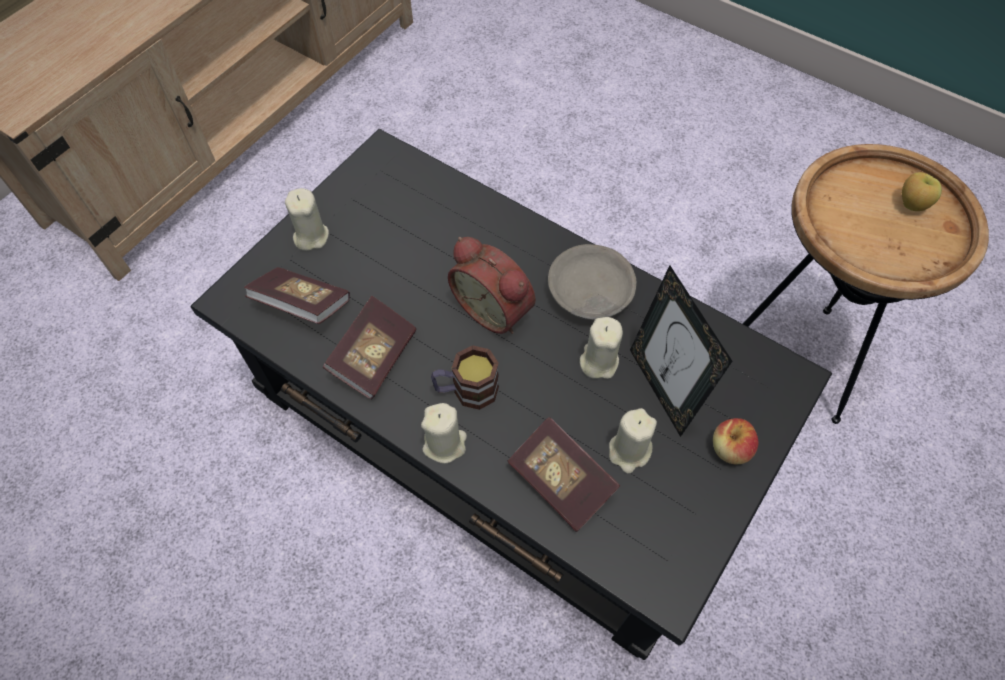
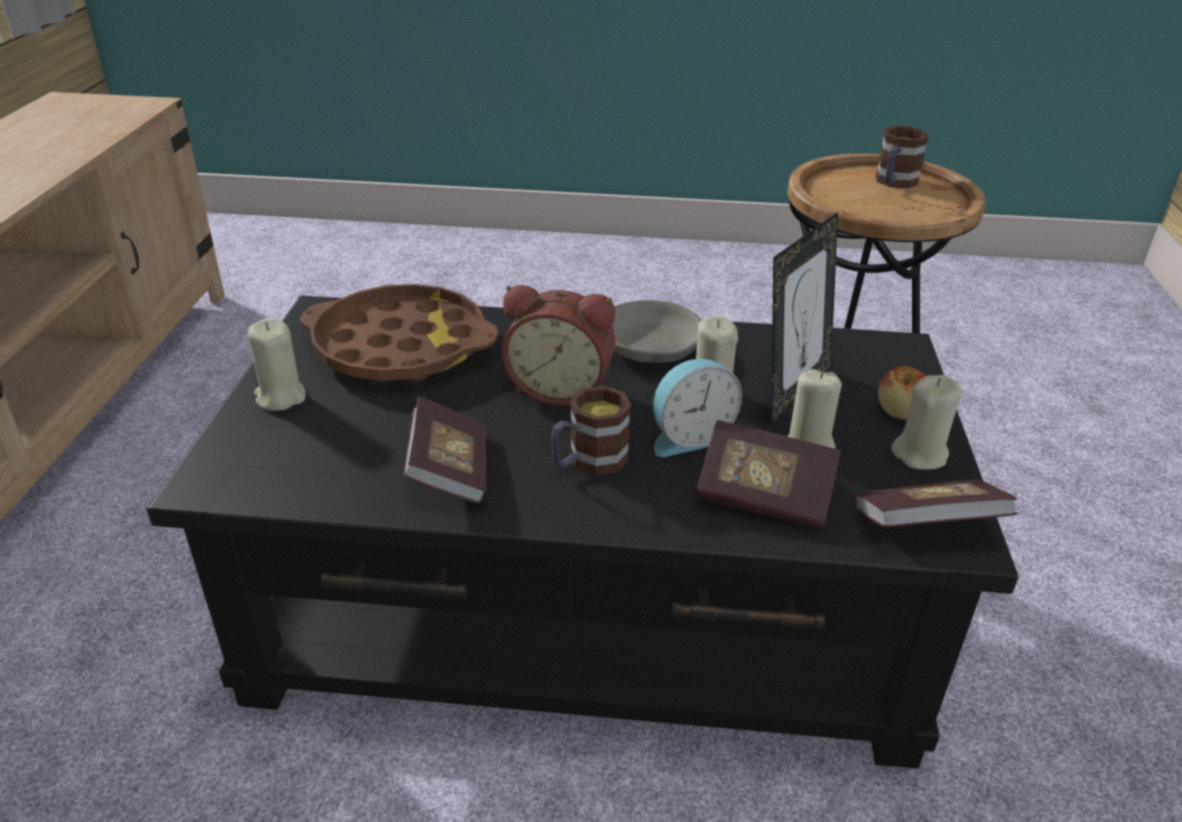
camera: 30 degrees left, 25 degrees down
(302, 305) = (315, 457): book -> book (926, 526)
(413, 215) = (400, 346): none -> brown tray
(445, 444) = (604, 514): beige candle -> beige candle (920, 455)
(552, 399) = (690, 436): none -> alarm clock
(662, 389) = (792, 392): picture frame -> picture frame turned 90 degrees counterclockwise
(911, 204) = (893, 183): apple -> mug

